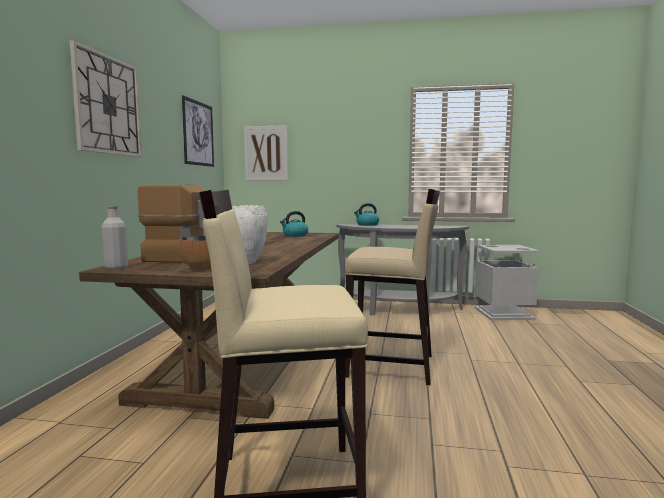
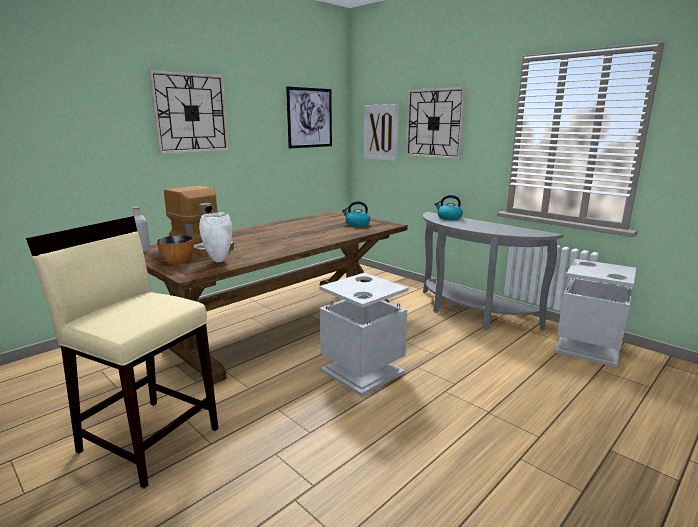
camera: 35 degrees right, 10 degrees up
(329, 143) = (434, 123): none -> wall clock
(391, 366) = (362, 372): beige stool -> grey trash can

